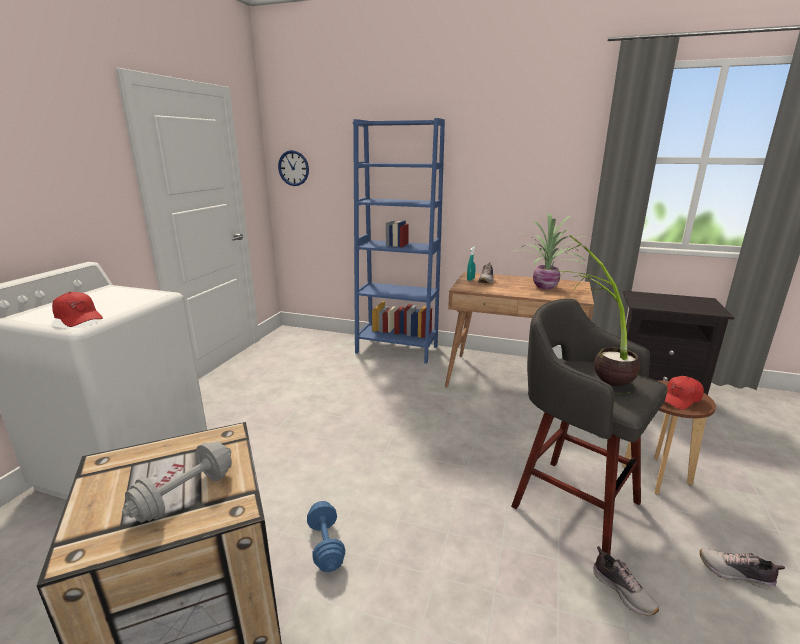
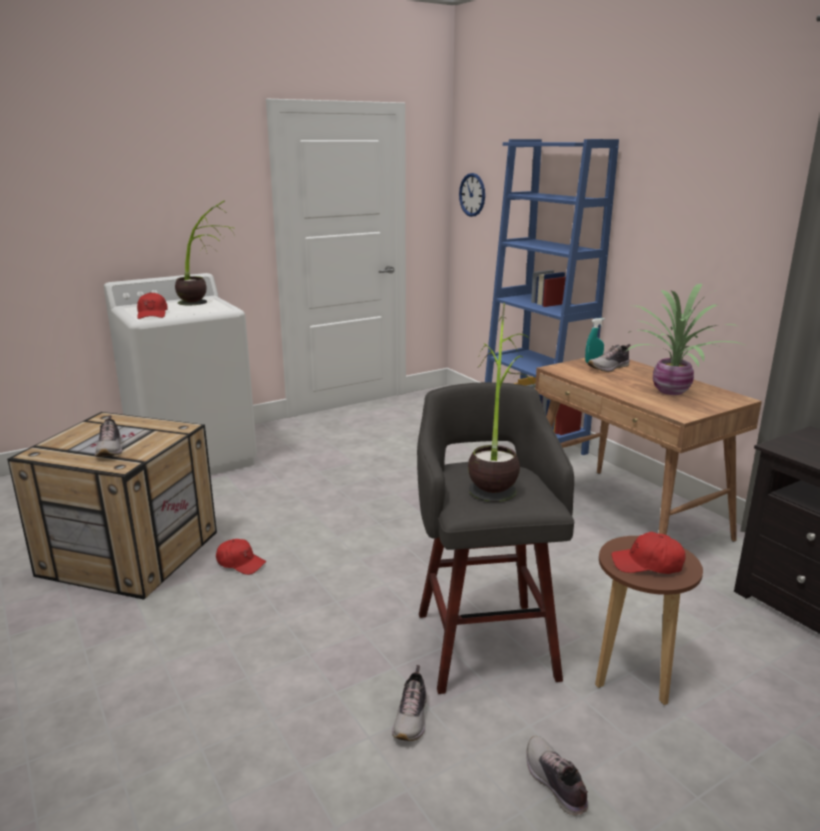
camera: 40 degrees right, 0 degrees up
(122, 295) = (204, 304): none -> potted plant
(185, 495) = (110, 449): grey dumbbell -> shoe
(326, 546) = (240, 563): blue dumbbell -> red cap

